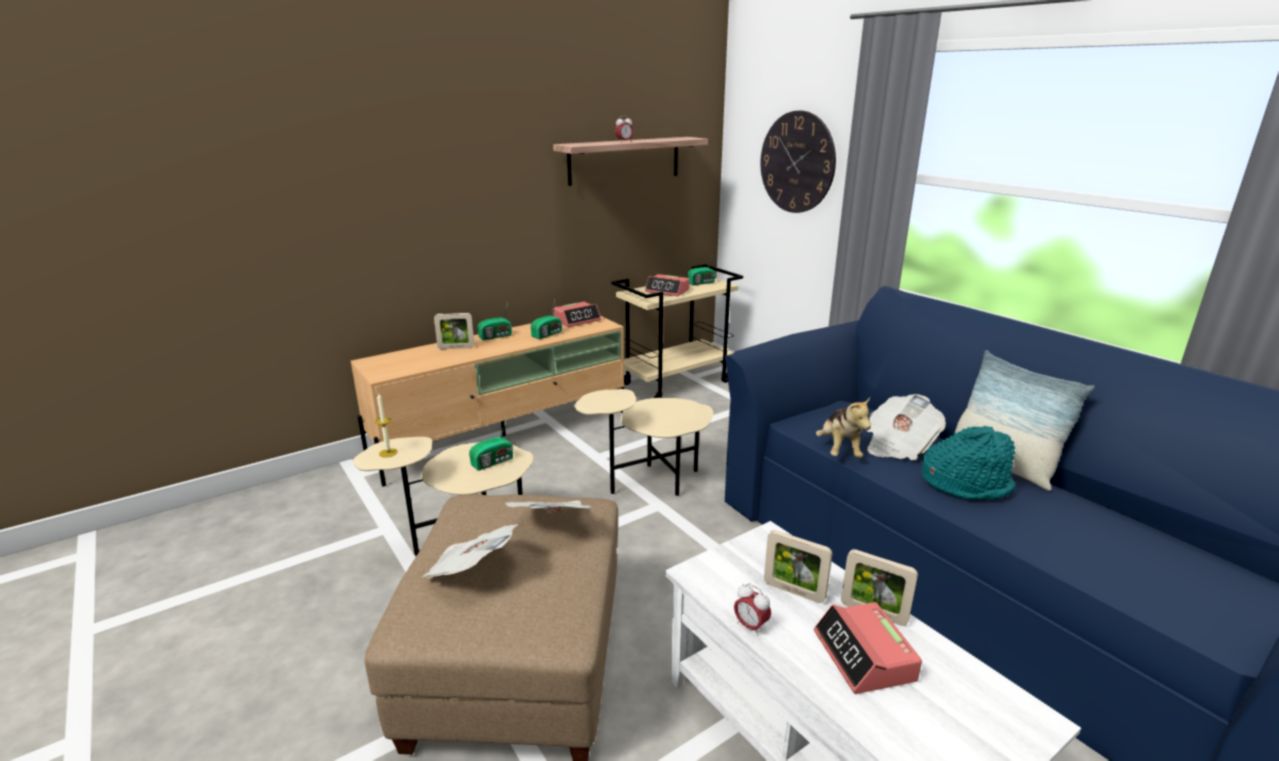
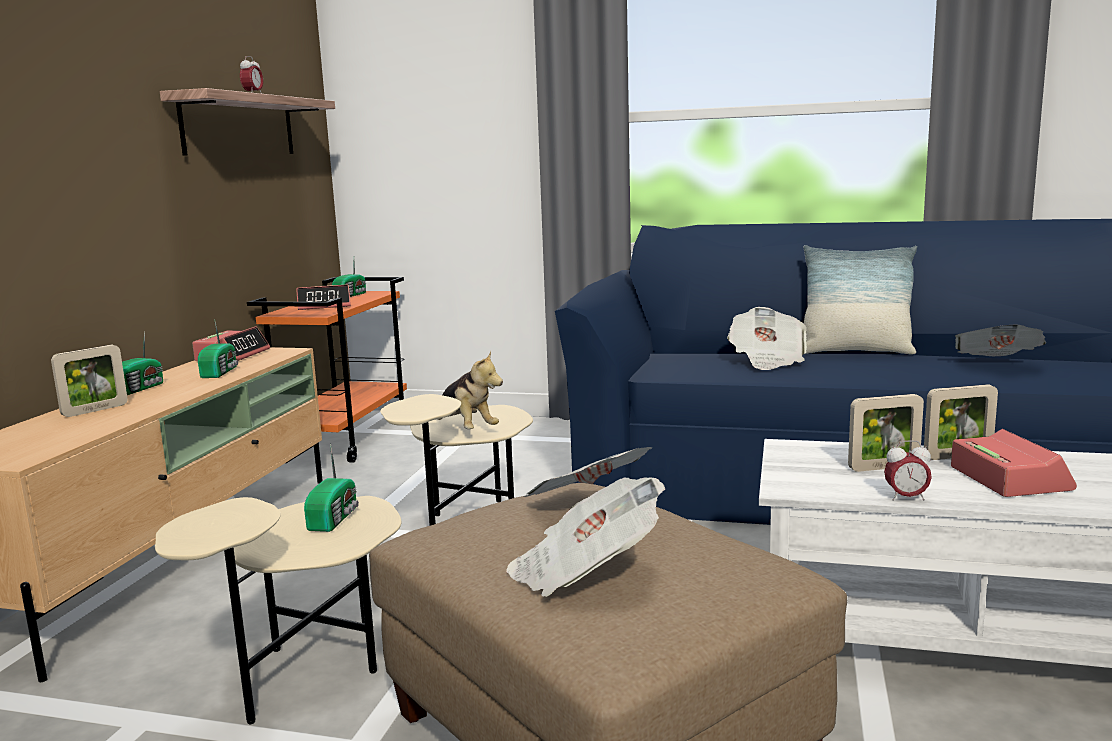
camera: 40 degrees left, 10 degrees down
(388, 453) = (209, 527): candle -> none
(676, 382) = (345, 439): beige cart -> orange cart
(797, 162) = (454, 124): wall clock -> none
(839, 450) = (727, 377): plush toy -> plush toy (464, 430)
(864, 657) = (1009, 478): alarm clock -> alarm clock turned 135 degrees counterclockwise
(965, 483) = (862, 364): turquoise hat -> none
(1109, 539) = (996, 365): none -> newspaper

